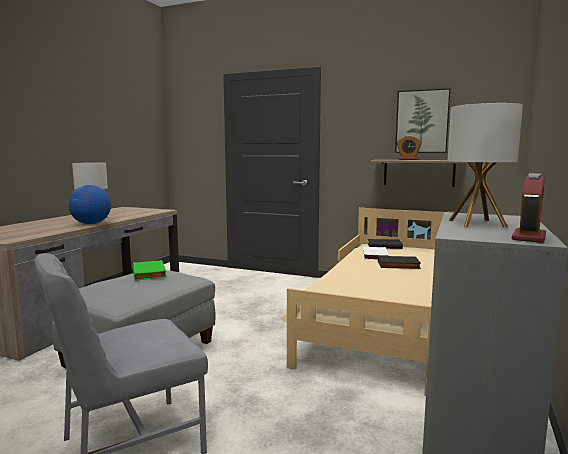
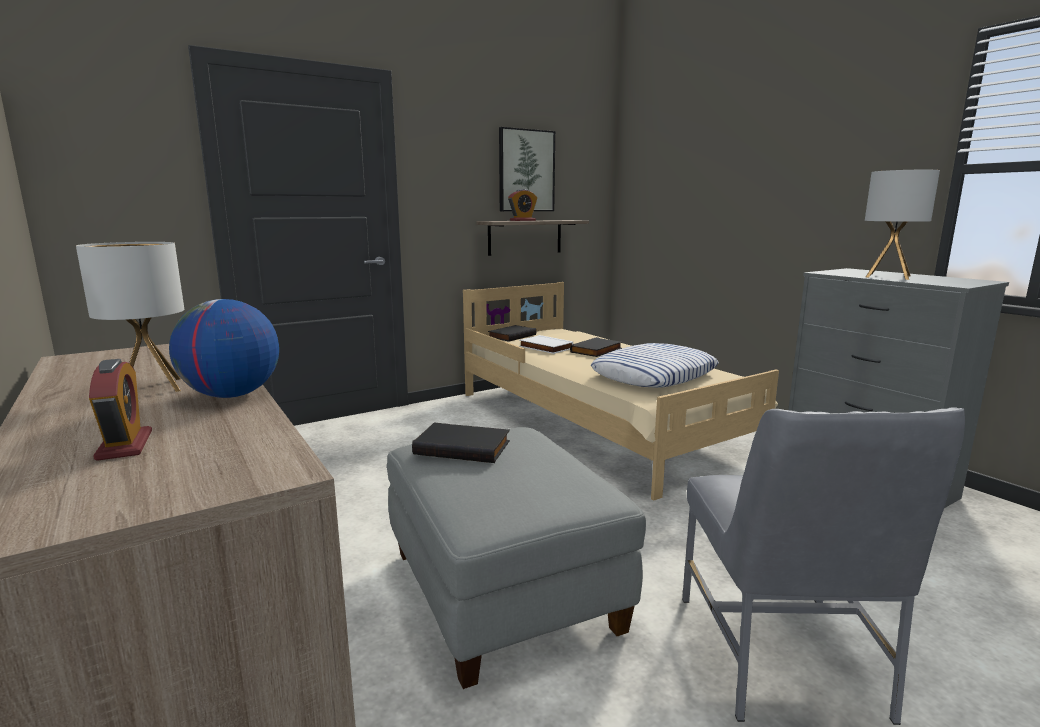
camera: 55 degrees left, 5 degrees up
(150, 273) = (463, 447): green book -> black book
(370, 286) = (654, 375): none -> pillow
(529, 237) = (966, 280): alarm clock -> alarm clock (125, 445)

